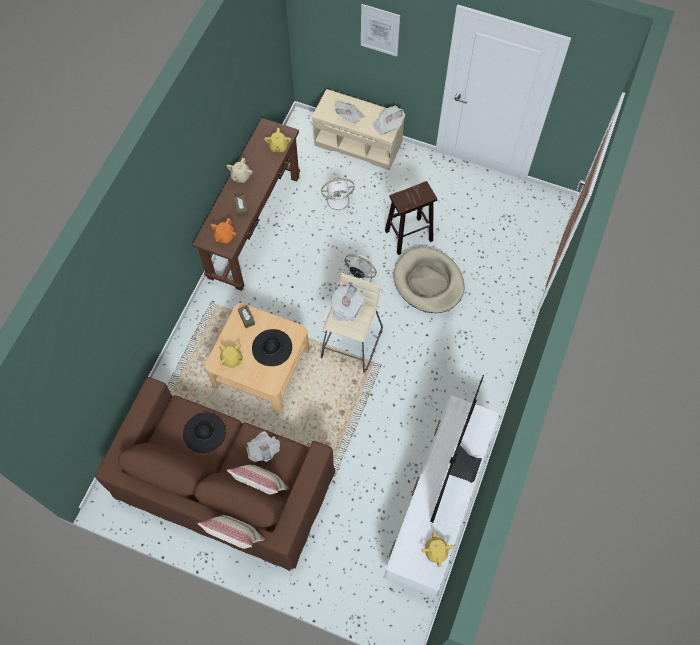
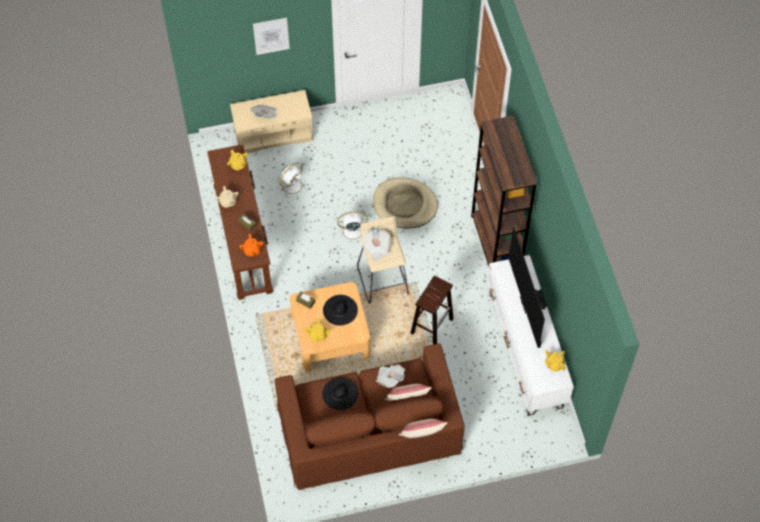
camera: 35 degrees left, 5 degrees down
(387, 125) = (298, 105): newspaper -> none
(409, 235) = (365, 180): brown stool -> brown stool (432, 325)
(489, 376) = (496, 244): none -> brown bookcase

